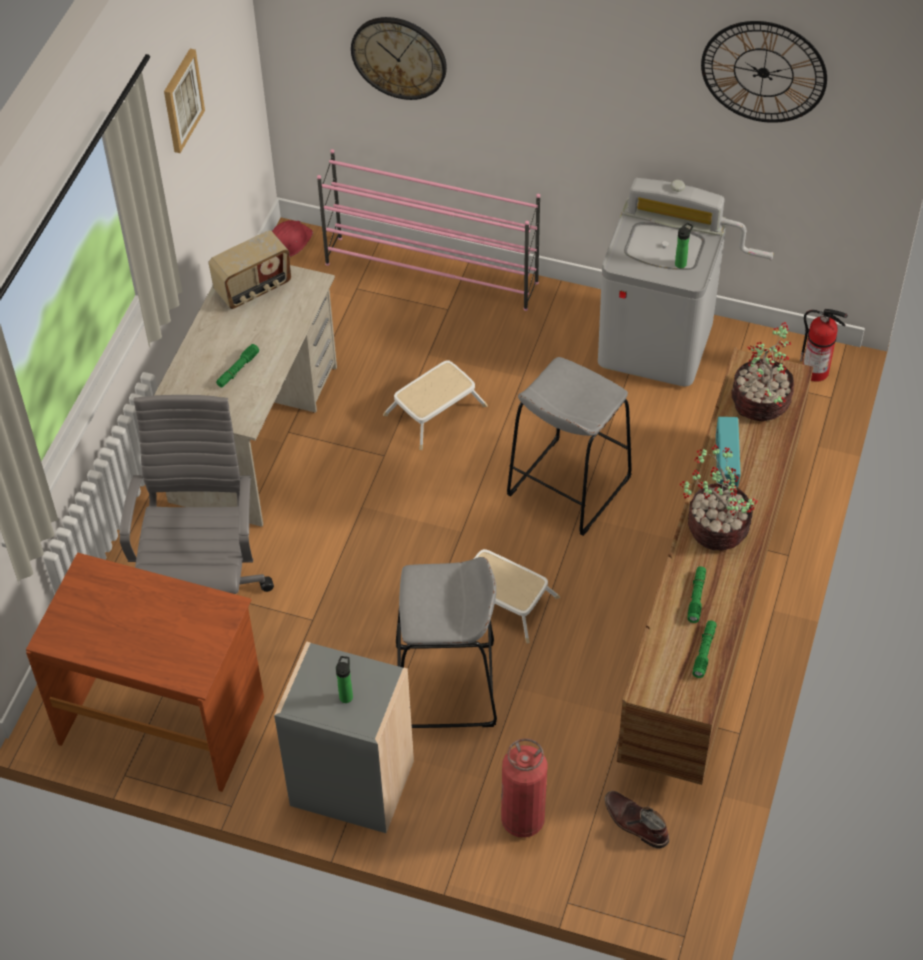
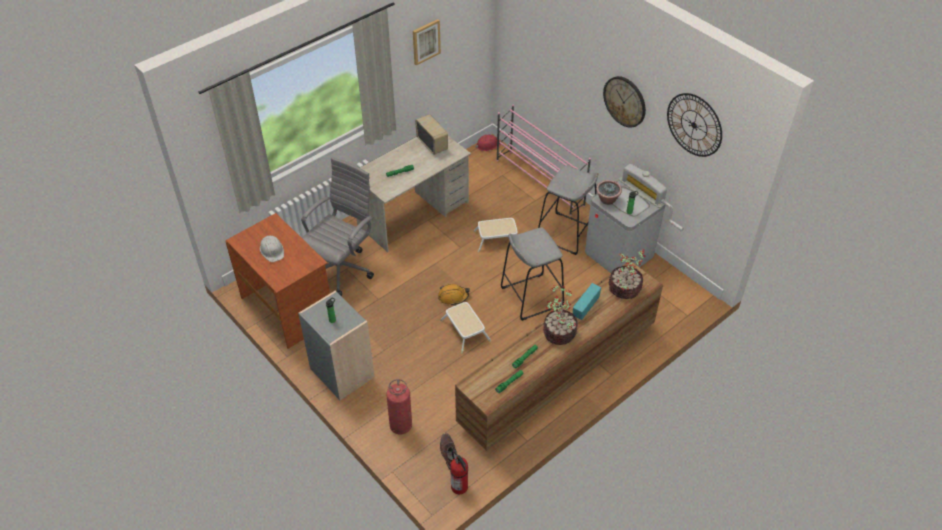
camera: 30 degrees right, 5 degrees down
(132, 626) = (272, 250): none -> white hard hat
(253, 288) = (432, 144): radio -> radio turned 120 degrees counterclockwise
(399, 57) = (545, 65): wall clock -> wall clock (625, 101)
(439, 551) = (453, 297): none -> orange hard hat
(446, 686) = (412, 353): grey stool -> grey stool (566, 233)
(630, 259) = (607, 200): none -> potted plant
(816, 371) = (689, 300): fire extinguisher -> fire extinguisher (460, 487)

